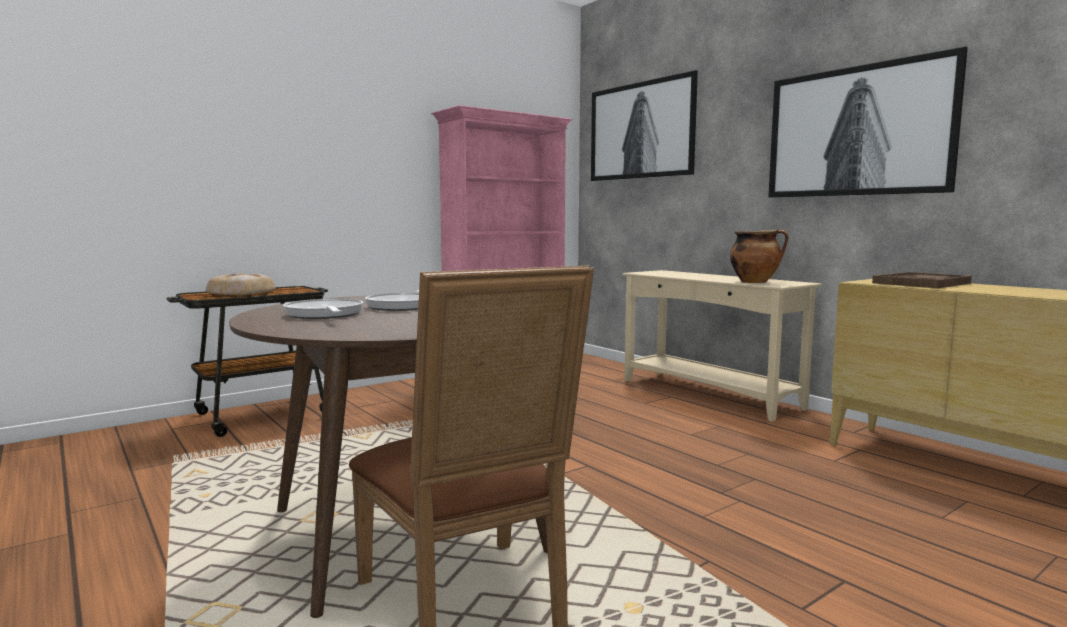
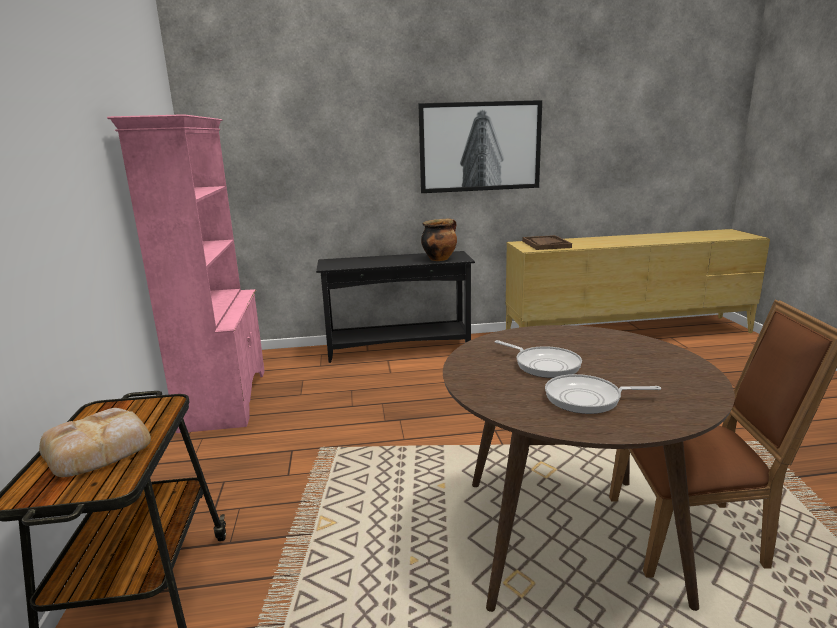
camera: 60 degrees left, 10 degrees up
(641, 130) = (274, 131): picture -> none
(709, 394) = (399, 348): beige console table -> black console table

